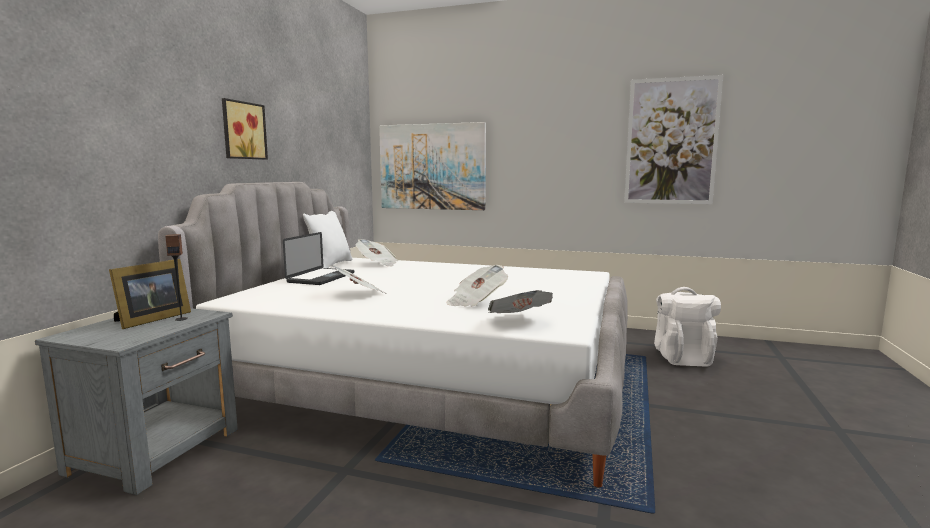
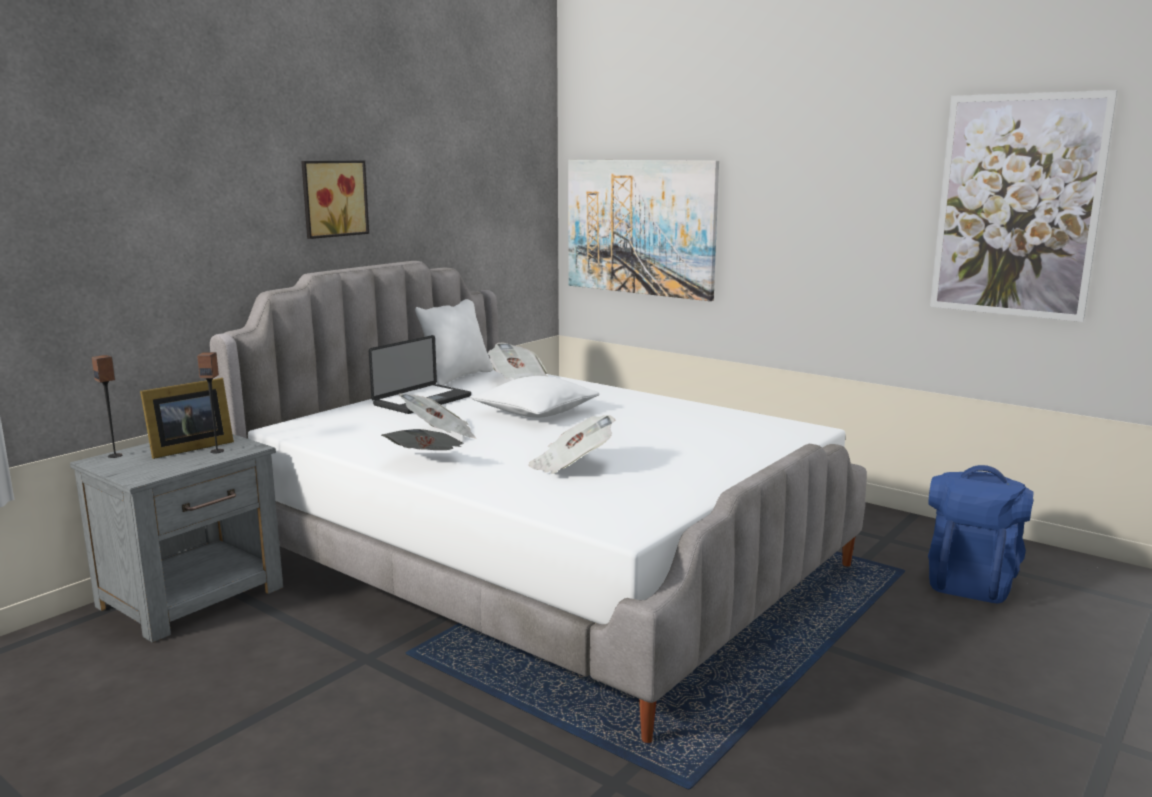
camera: 20 degrees right, 5 degrees up
(81, 330) = (115, 455): none -> speaker
(411, 277) = (536, 412): none -> white pillow
(519, 321) = (587, 505): newspaper -> newspaper (426, 462)
(682, 357) = (970, 580): white backpack -> blue backpack

